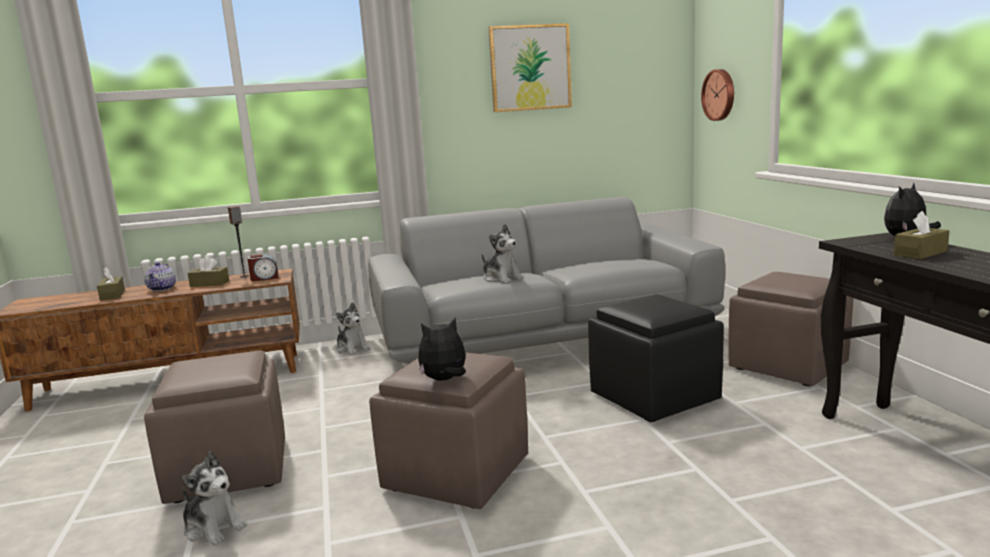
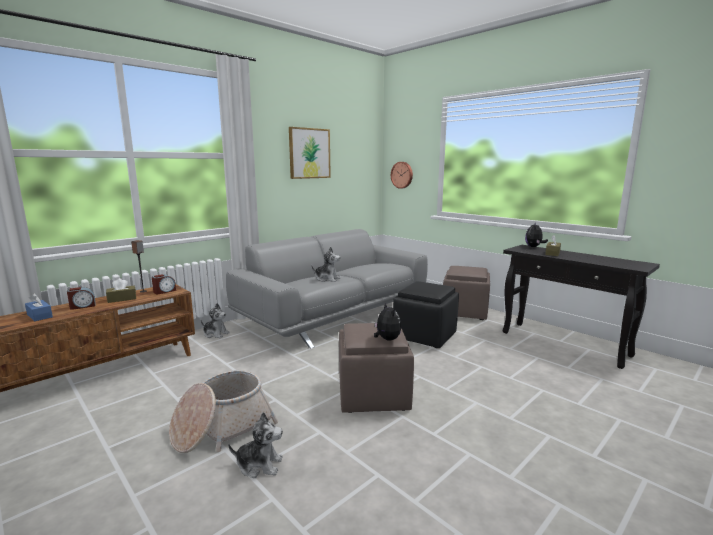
camera: 30 degrees left, 0 degrees up
(112, 295) = (39, 316): brown tissue box -> blue tissue box
(162, 288) = (82, 306): teapot -> alarm clock
(228, 470) = (222, 427): brown ottoman -> basket
(444, 380) = (386, 339): plush toy -> plush toy turned 120 degrees clockwise

